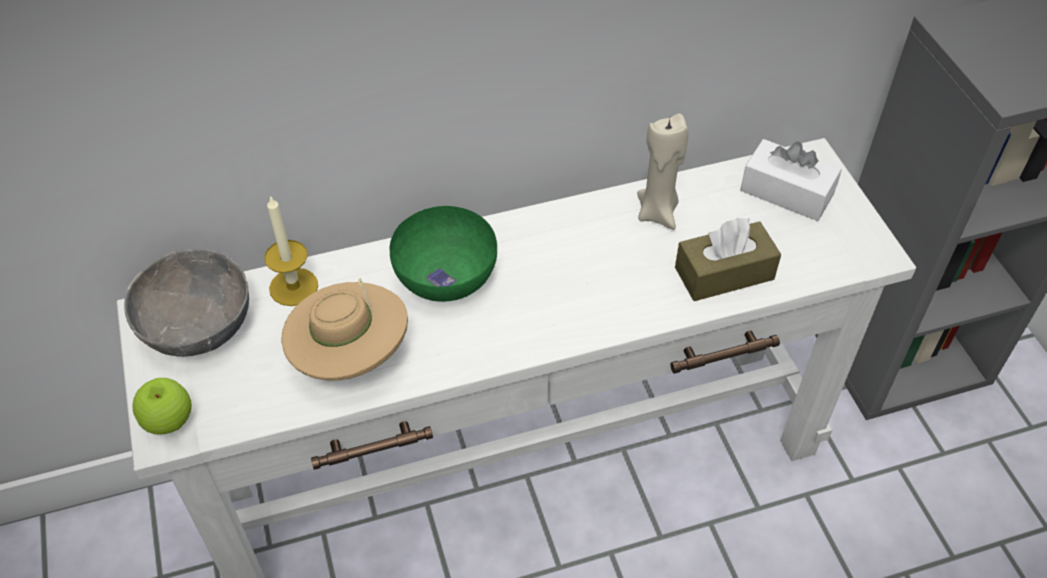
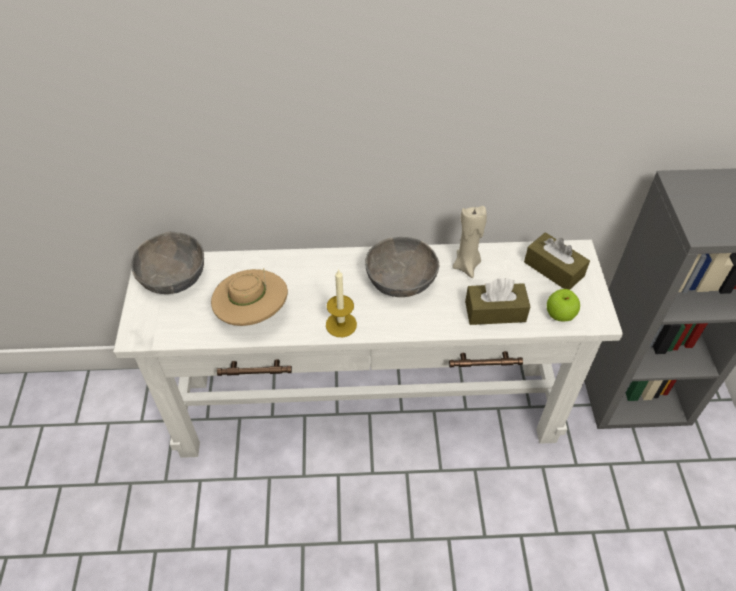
camera: 15 degrees right, 0 degrees up
(169, 421) = (140, 328): apple -> apple (560, 315)
(293, 287) = (234, 266): candle -> candle (341, 324)
(447, 277) = (324, 278): green bowl -> none
(567, 257) = (401, 281): none -> grey bowl
(786, 192) = (553, 269): white tissue box -> brown tissue box

